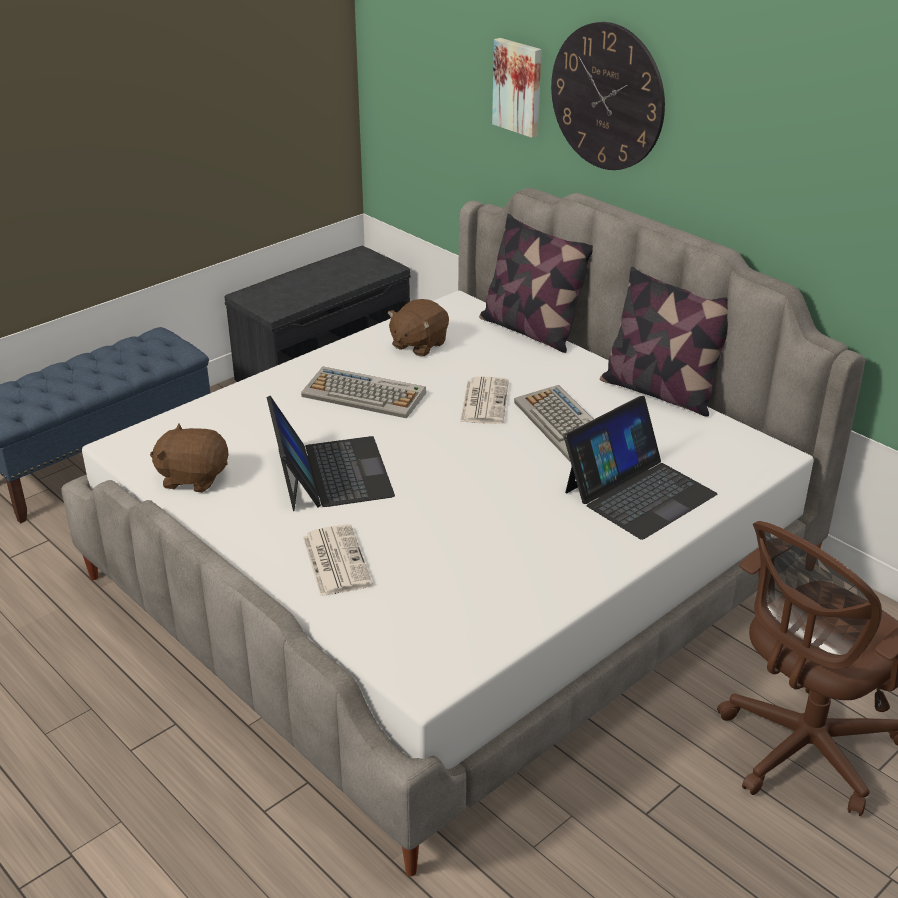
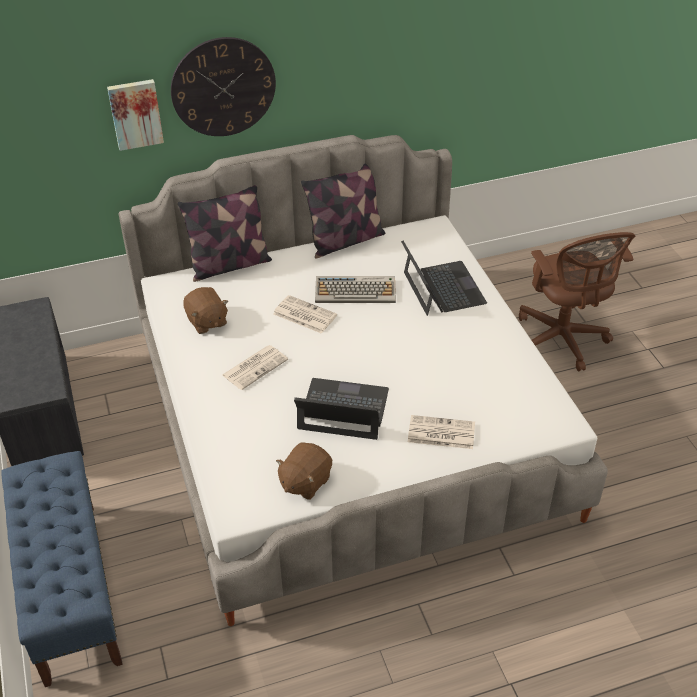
camera: 65 degrees left, 10 degrees up
(365, 394) = (255, 367): keyboard -> newspaper

